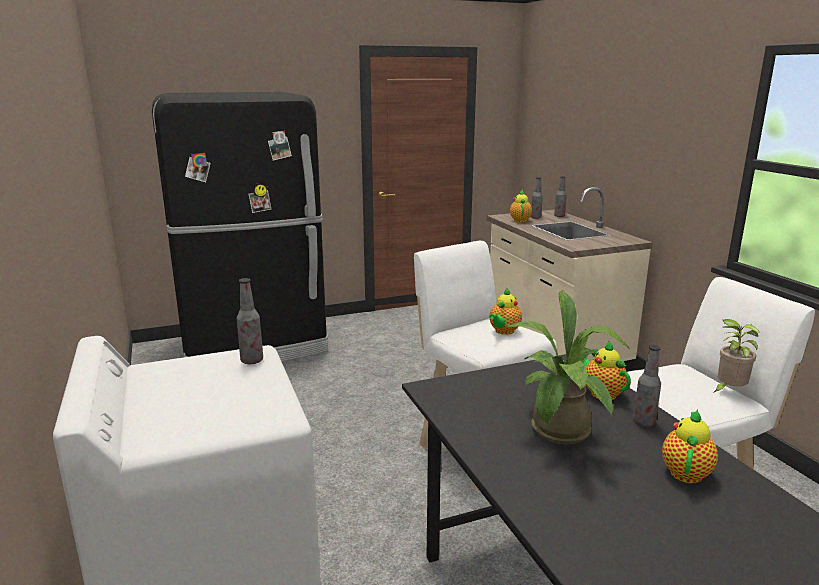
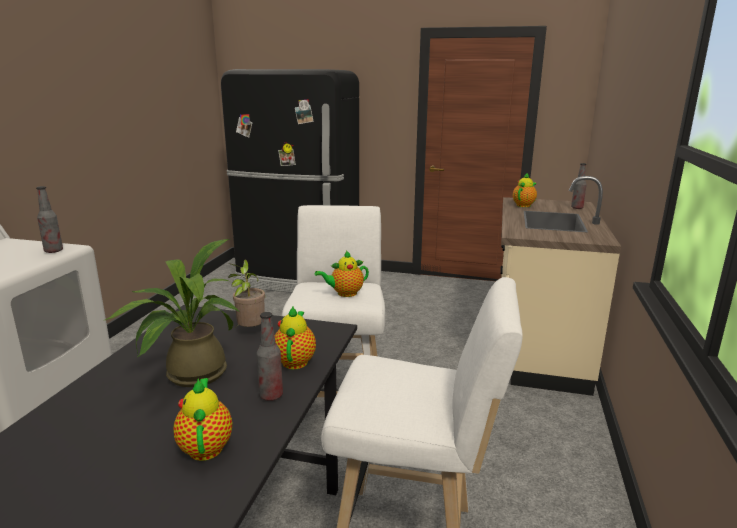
camera: 35 degrees right, 0 degrees up
(535, 218) = (546, 205): bottle -> none
(686, 471) = (206, 446): teapot -> teapot turned 75 degrees counterclockwise
(728, 390) = (433, 407): potted plant -> potted plant (250, 331)

